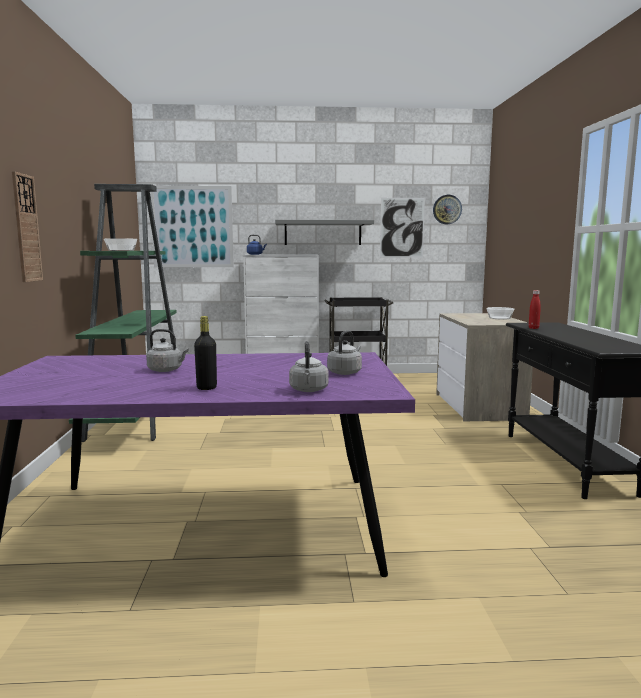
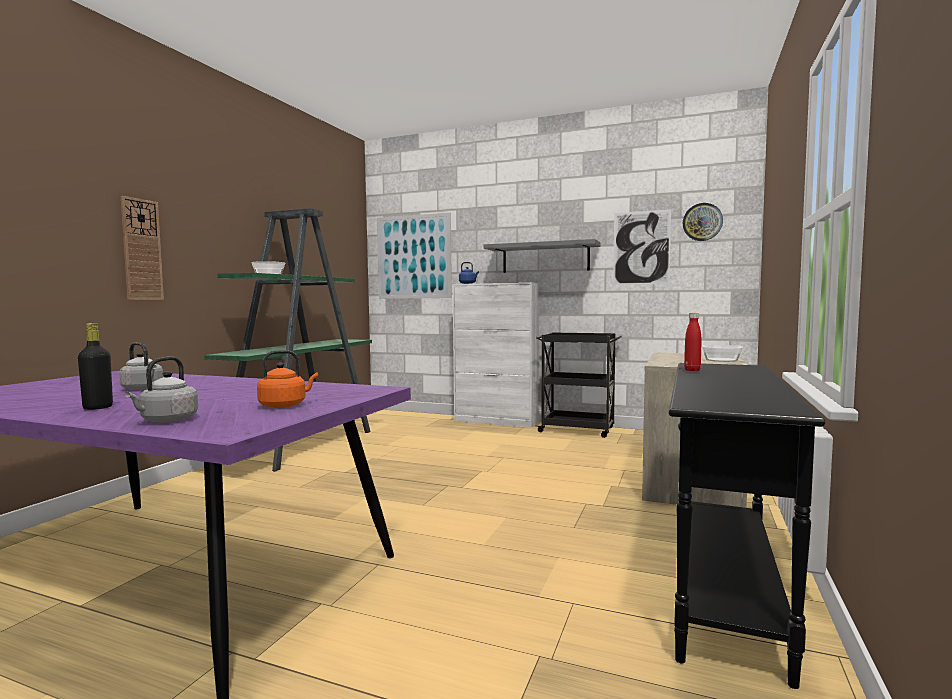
camera: 25 degrees right, 5 degrees down
(345, 372) = (285, 405): grey kettle -> orange kettle

